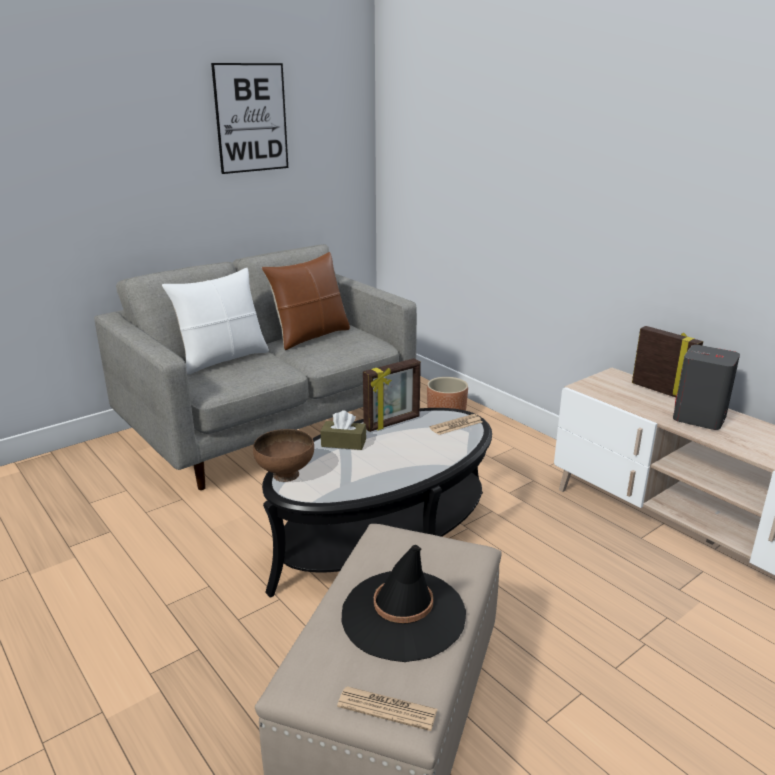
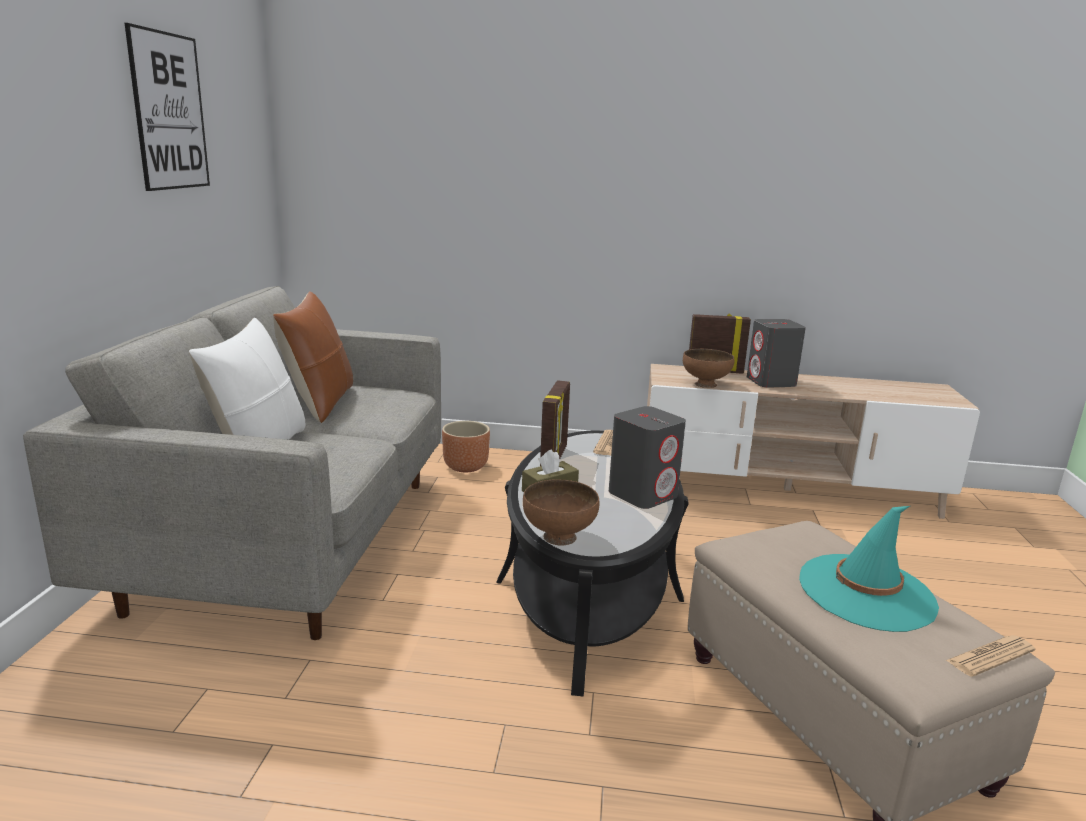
camera: 45 degrees left, 5 degrees down
(398, 471) = (643, 494): none -> grey speaker
(403, 615) = (866, 592): black hat -> turquoise hat
(618, 400) = (705, 384): none -> brown bowl

